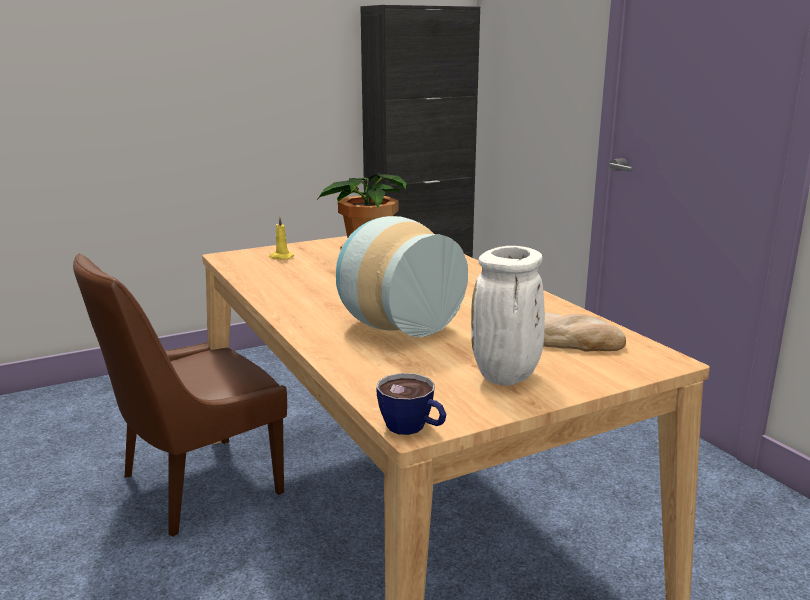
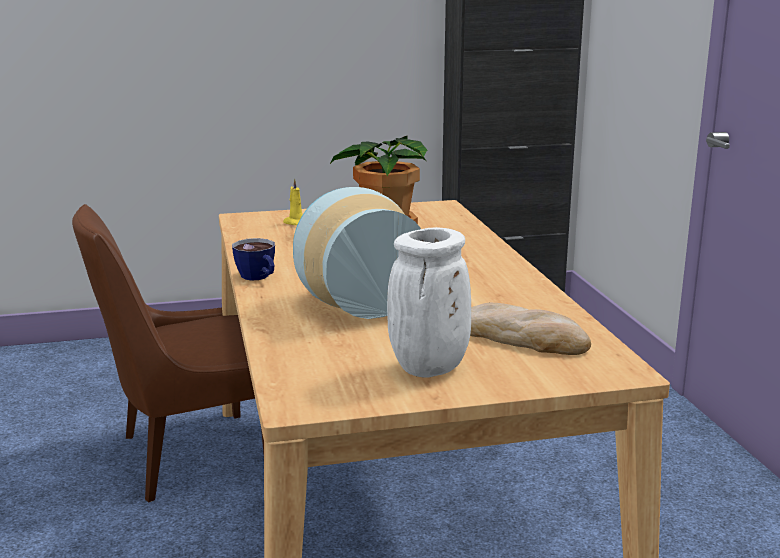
camera: 15 degrees right, 0 degrees up
(413, 428) = (294, 407): cup -> cup (258, 277)

